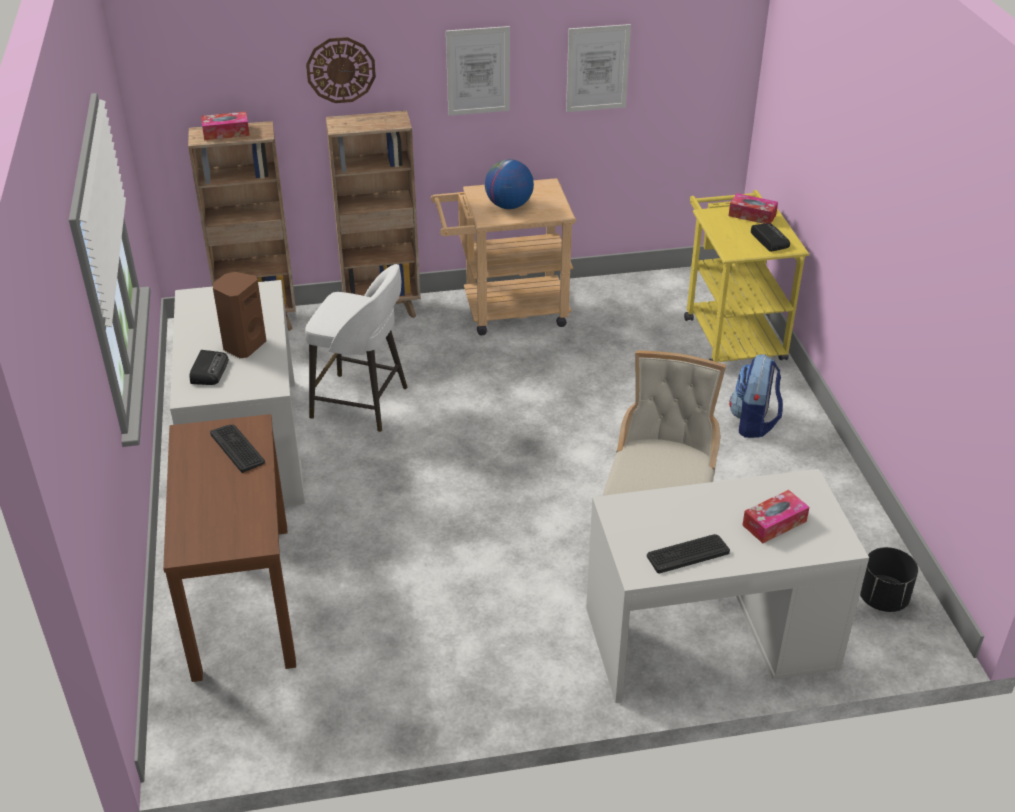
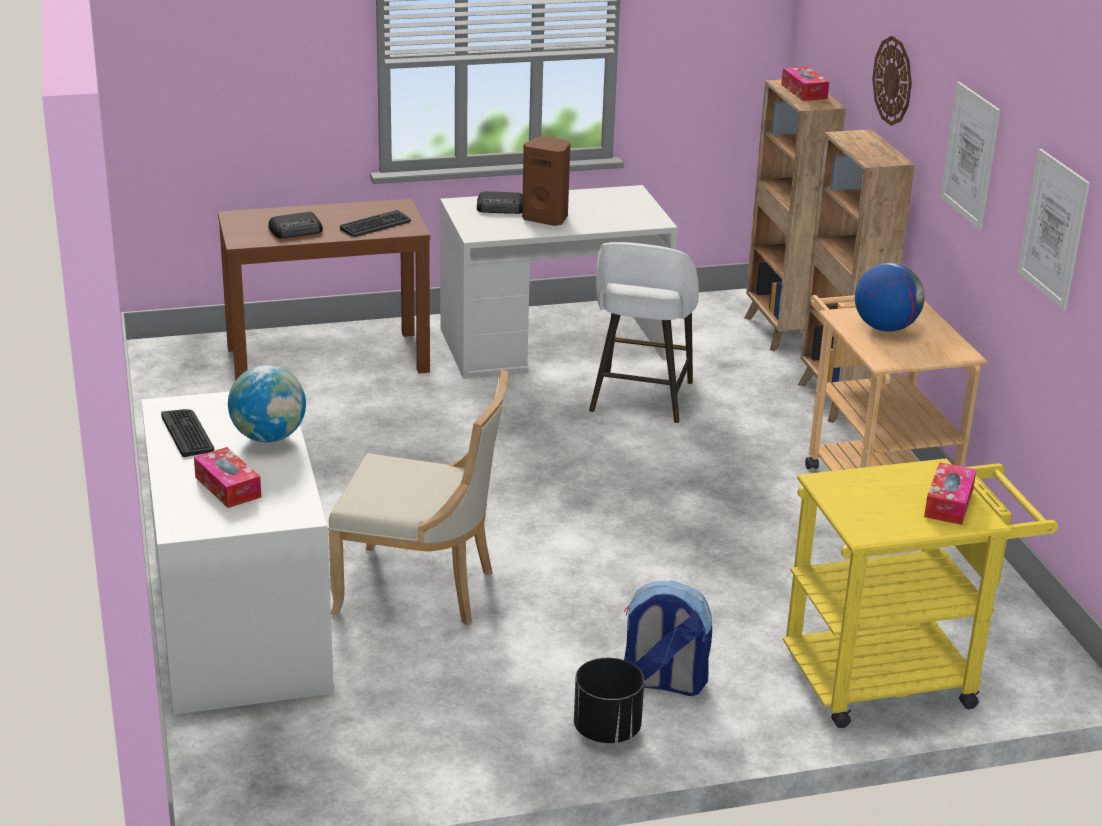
camera: 85 degrees right, 10 degrees down
(688, 504) = (269, 437): none -> globe
(769, 240) = (876, 514): radio -> radio (297, 230)
(883, 599) = (291, 765): black planter -> black planter (606, 730)

